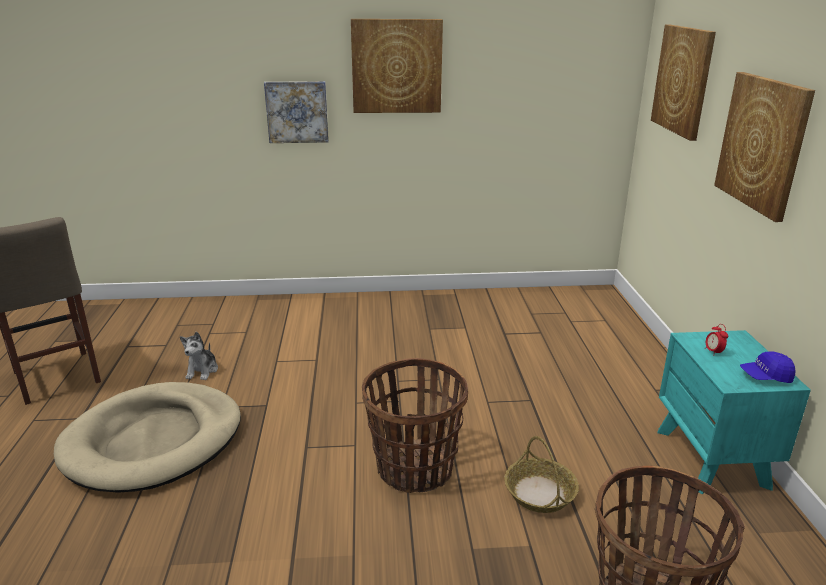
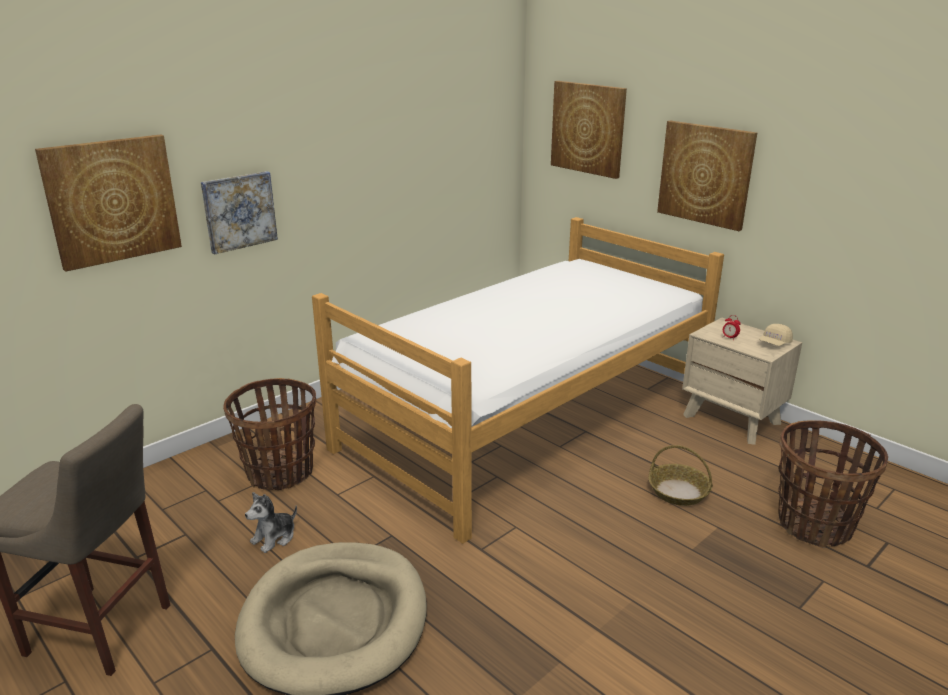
camera: 40 degrees left, 0 degrees up
(202, 371) = (274, 538): plush toy -> plush toy turned 75 degrees clockwise
(396, 66) = (335, 144): picture -> picture (112, 201)
(415, 469) = (583, 520): basket -> basket (280, 473)
(494, 369) = (529, 419): none -> bed
(712, 458) = (732, 419): turquoise nightstand -> beige nightstand
(765, 377) = (774, 343): blue cap -> beige cap

